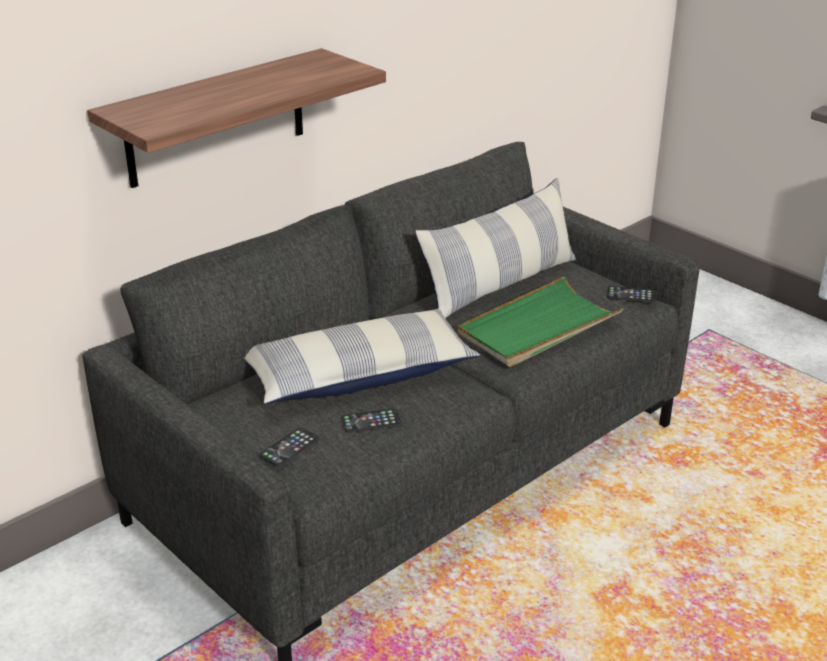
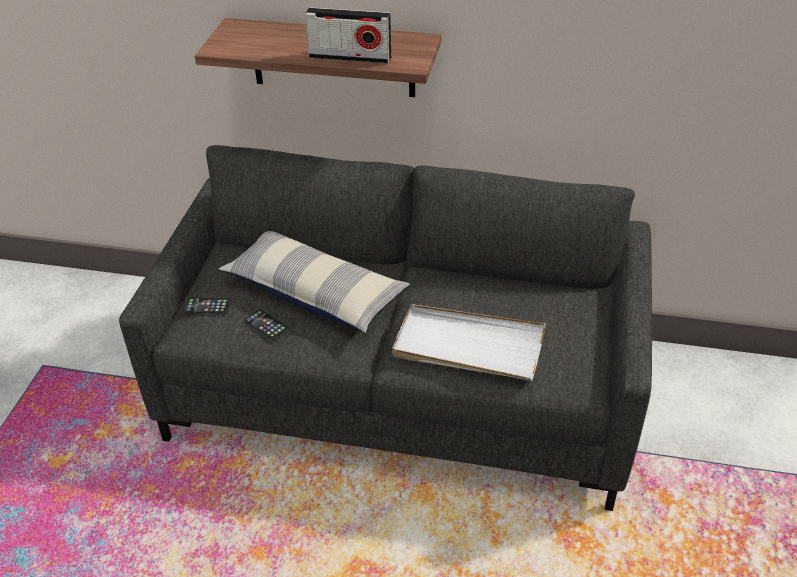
camera: 55 degrees right, 10 degrees up
(296, 85) = (350, 57): none -> radio
(500, 285) = (509, 298): pillow -> none
(538, 327) = (468, 346): green tray -> white tray
(631, 295) = (580, 376): phone -> none

